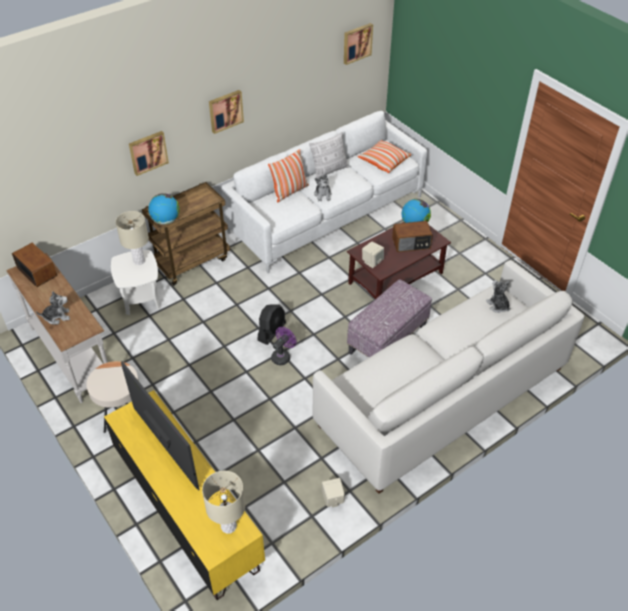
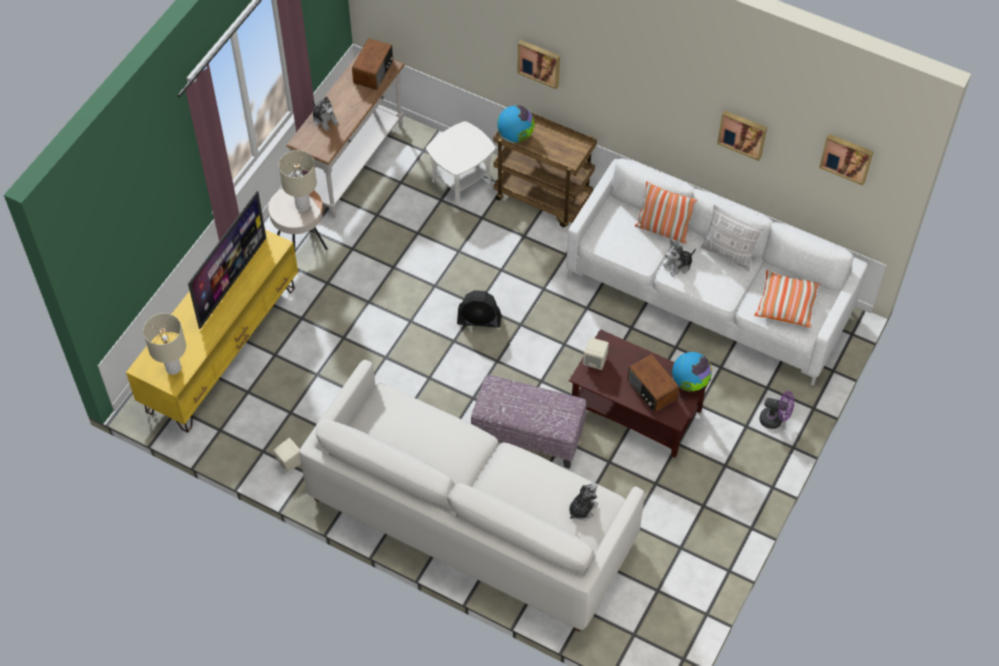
camera: 65 degrees right, 10 degrees up
(139, 261) = (472, 146): beige table lamp -> beige table lamp (303, 205)
(225, 111) = (642, 93): picture -> picture (743, 133)
(282, 356) = (449, 345): purple fan -> purple fan (775, 420)

